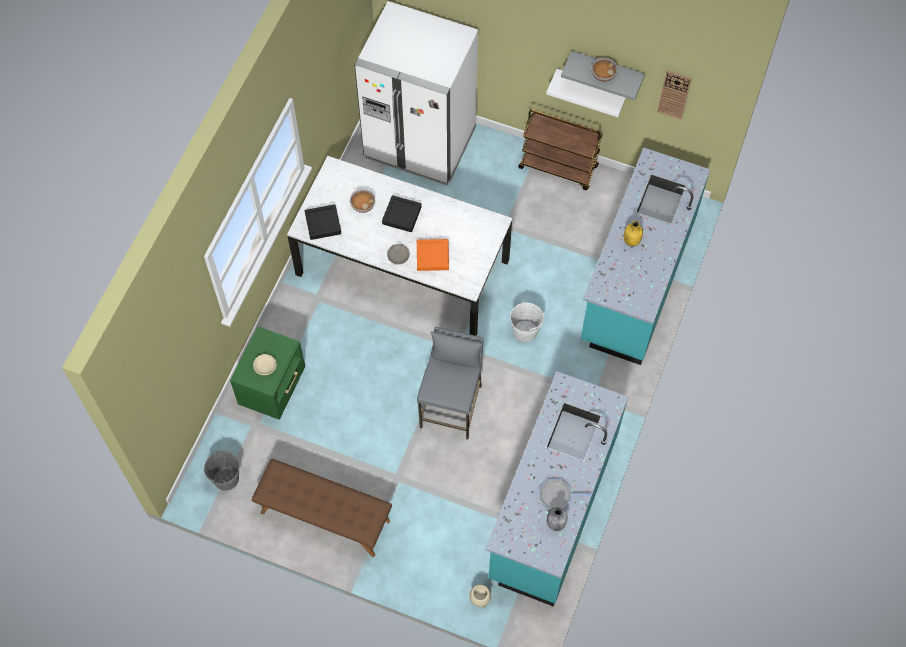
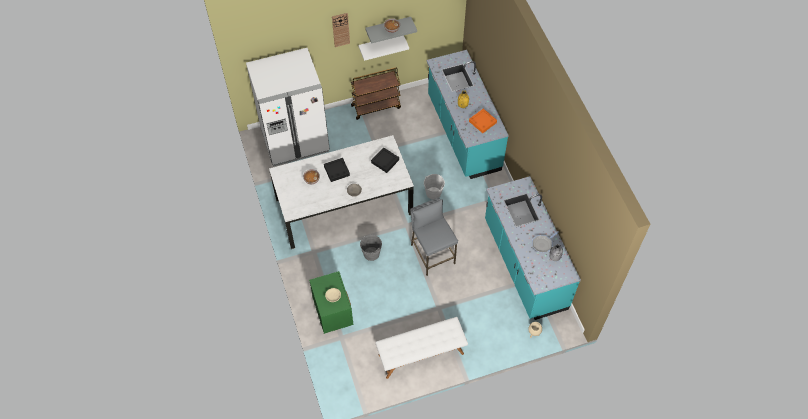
camera: 40 degrees left, 5 degrees down
(226, 478) = (352, 375): grey bucket -> grey bucket (371, 253)
(323, 224) = (299, 203): black tray -> black tray (385, 161)
(324, 517) = (421, 354): brown bench -> white bench
(432, 256) = (371, 179): orange tray -> orange tray (482, 122)
(674, 94) = (430, 19): wall clock -> wall clock (340, 29)

